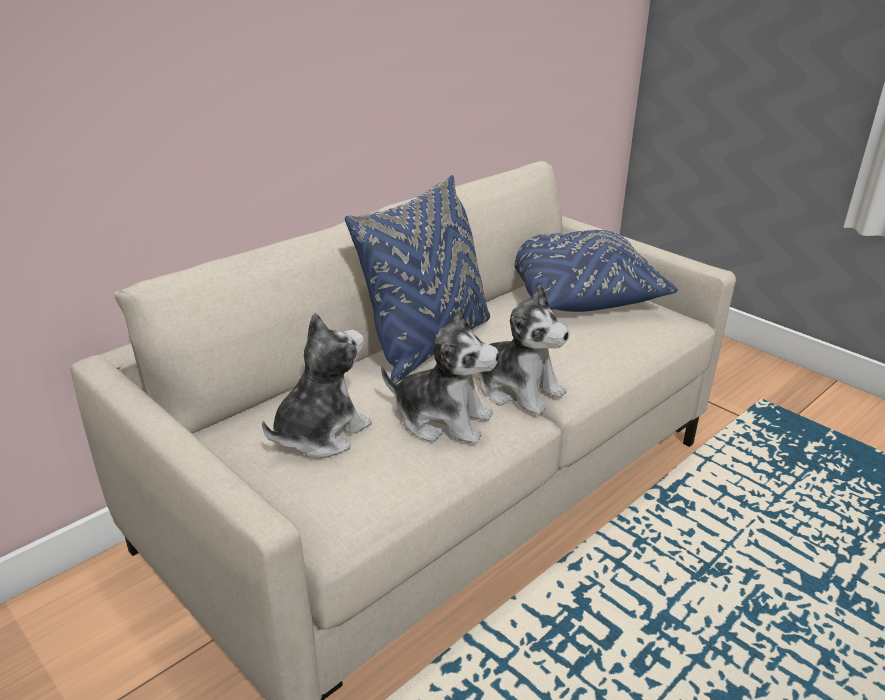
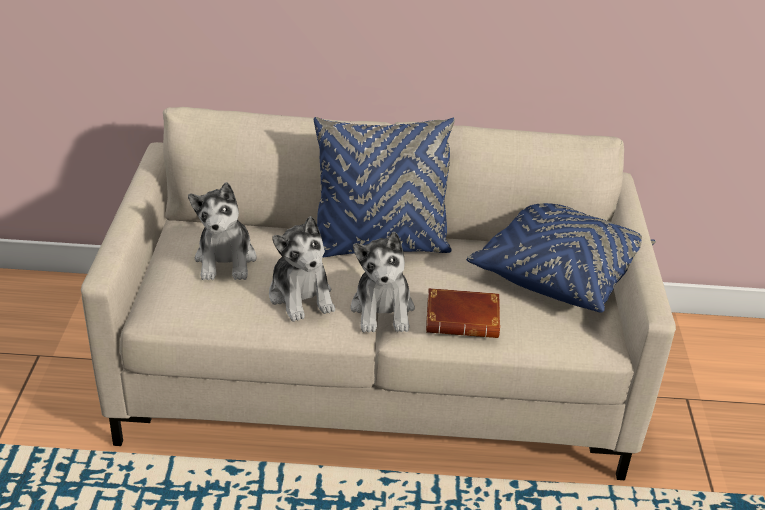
camera: 45 degrees right, 5 degrees up
(319, 434) = (226, 260): plush toy -> plush toy turned 90 degrees clockwise
(585, 357) = (464, 318): none -> brown book

